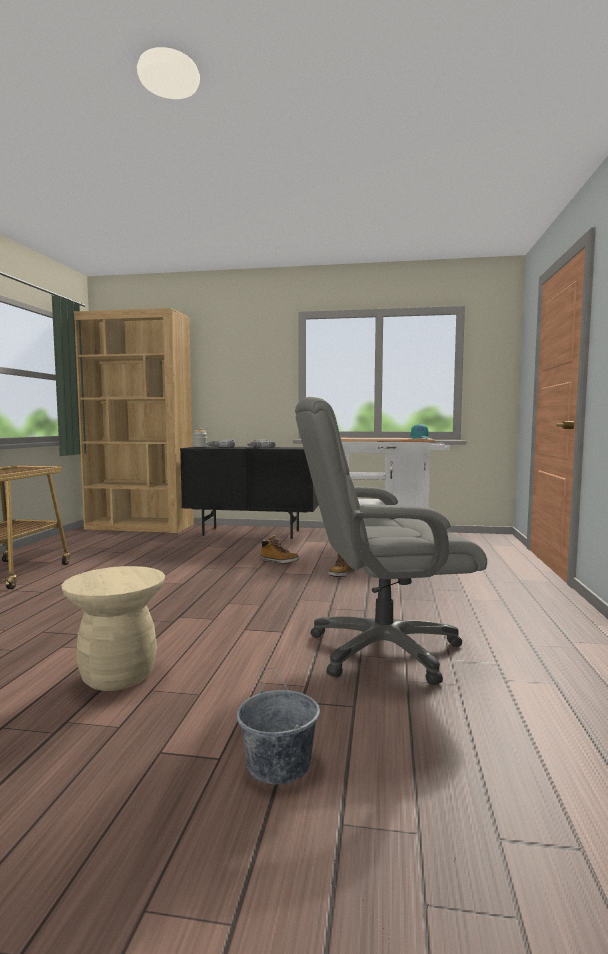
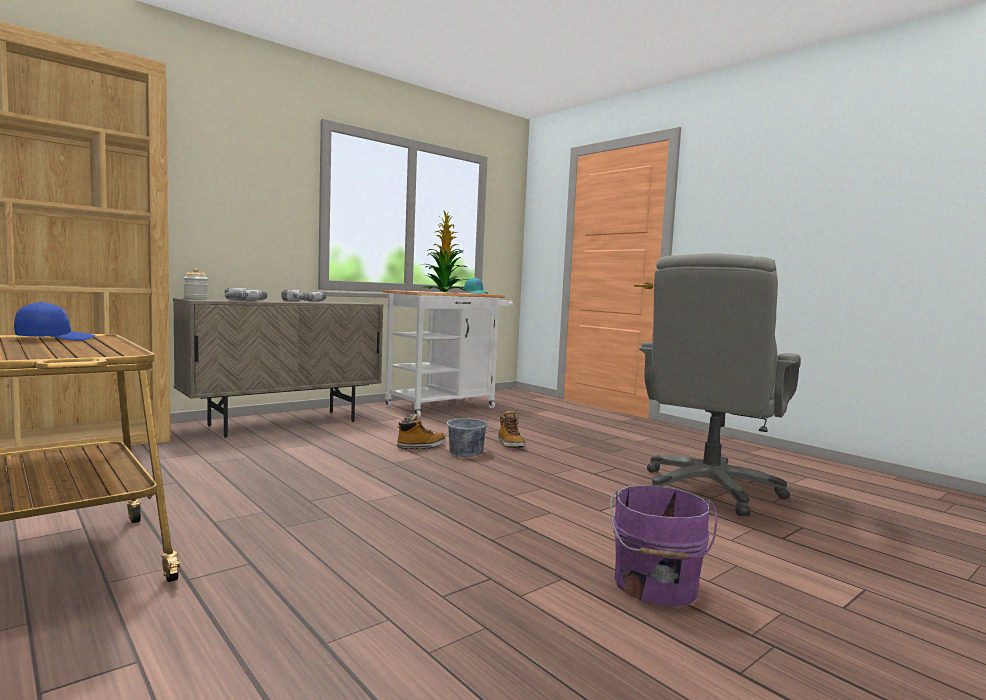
camera: 50 degrees left, 0 degrees up
(30, 467) = (55, 339): none -> blue cap
(118, 676) = (655, 586): beige stool -> purple bucket
(252, 533) = (284, 423): black cabinet -> beige cabinet
(279, 764) = (883, 573): grey bucket -> grey bucket (466, 452)
(382, 438) = (444, 292): none -> potted plant

